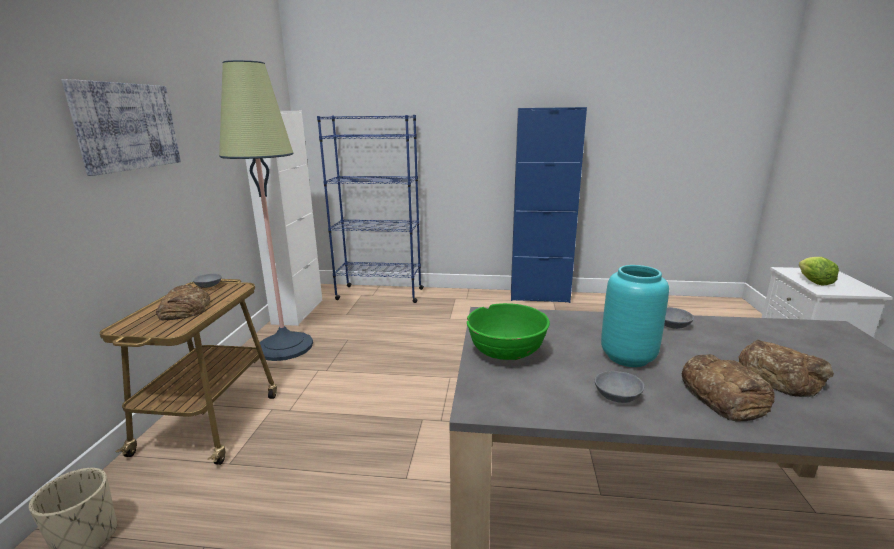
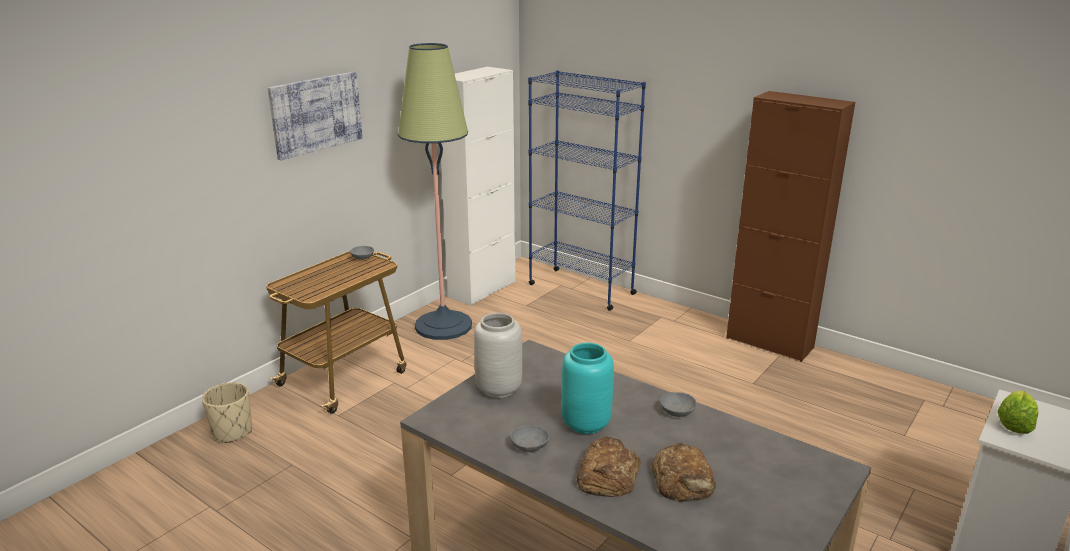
camera: 30 degrees right, 5 degrees up
(184, 309) = (330, 278): bread -> none
(506, 352) = (499, 388): green bowl -> grey vase
(539, 297) = (769, 342): blue cabinet -> brown cabinet

